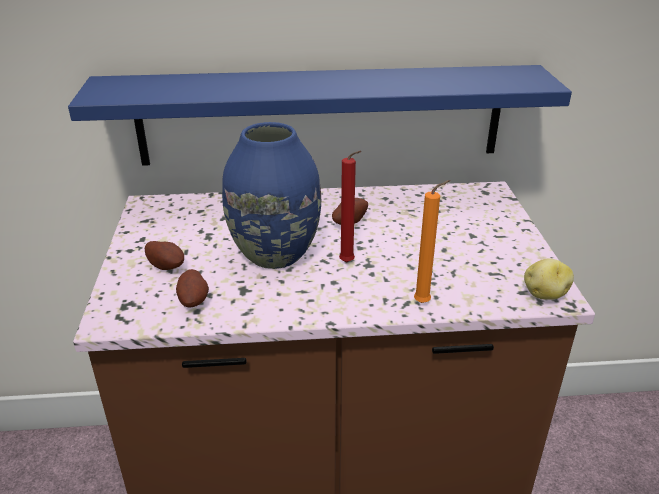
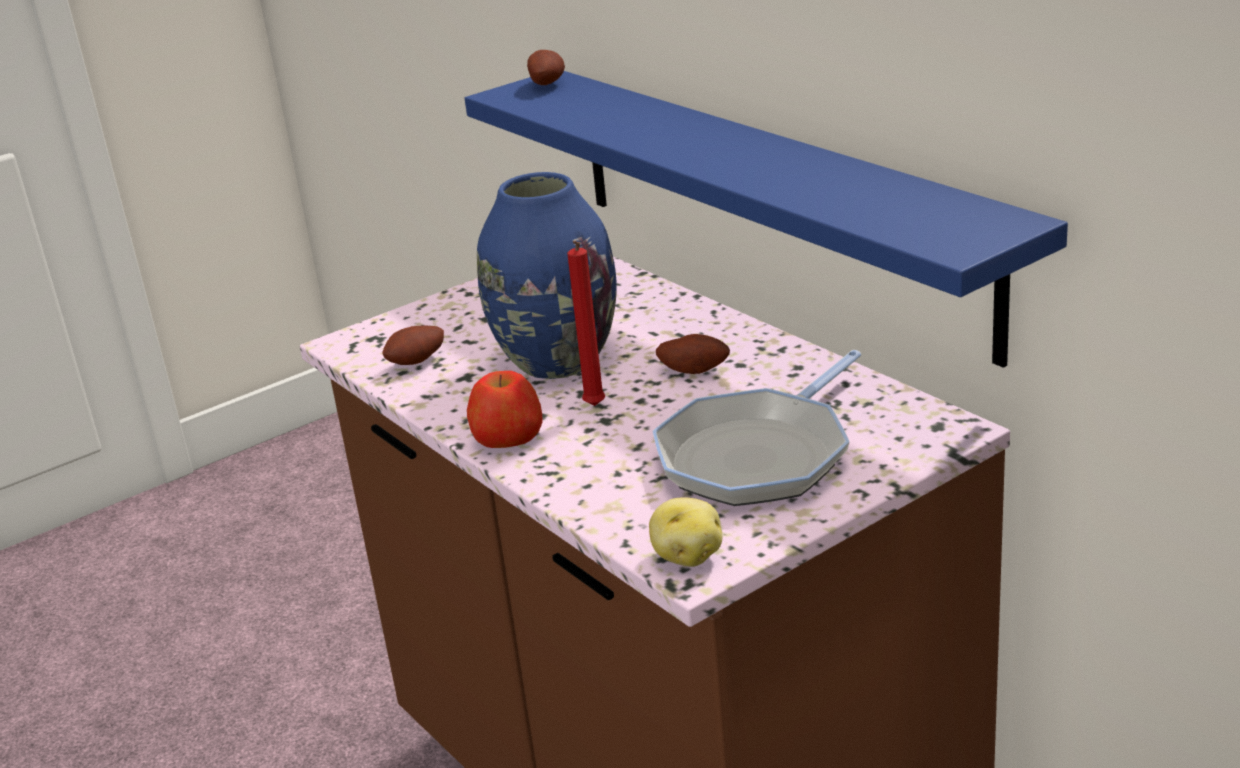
camera: 60 degrees right, 5 degrees down
(167, 266) = (463, 322): potato -> potato (548, 83)
(346, 303) = (507, 438): none -> apple
(424, 302) = (564, 482): orange candle -> none
(462, 239) = (759, 455): none -> frying pan

